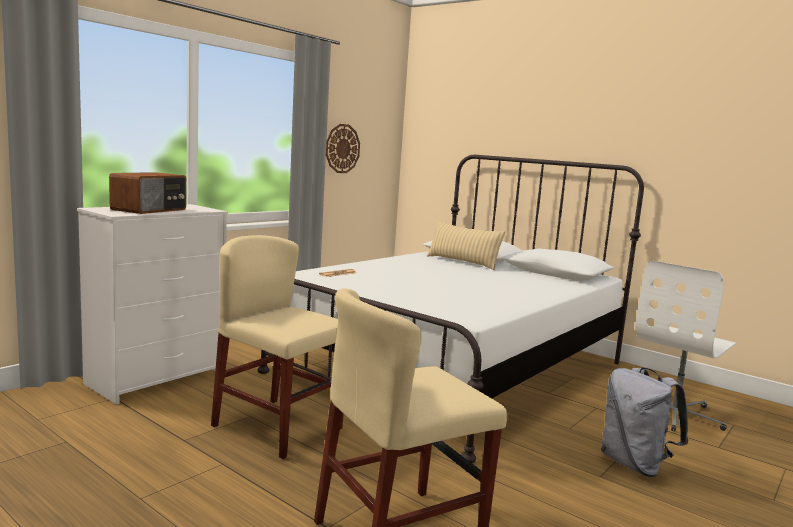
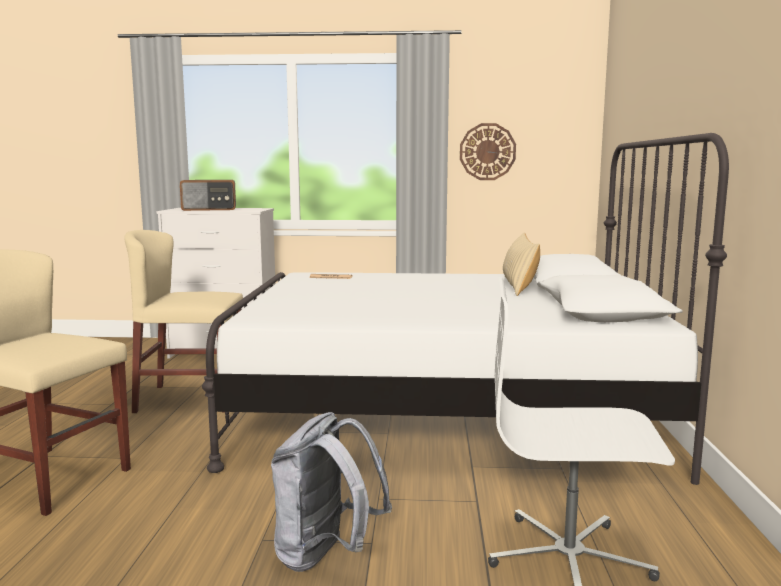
camera: 55 degrees right, 0 degrees up
(278, 427) = (191, 399): beige chair -> beige chair turned 90 degrees counterclockwise

